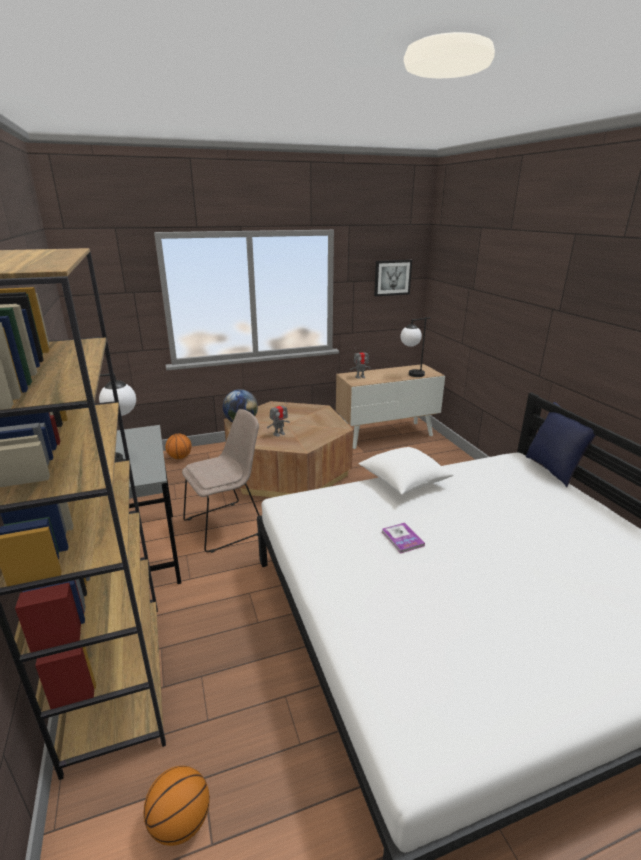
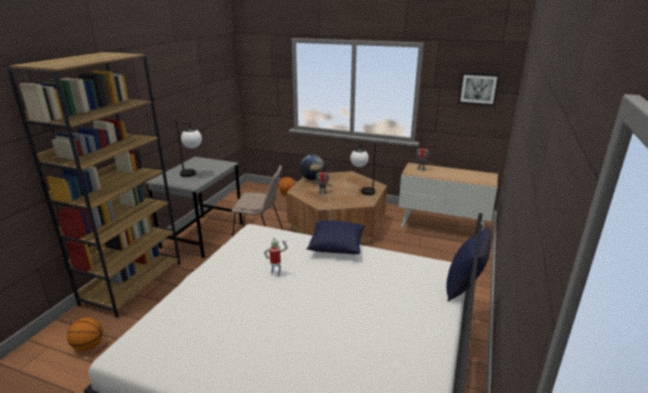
camera: 40 degrees right, 0 degrees up
(402, 538) = (276, 274): book -> toy robot
(403, 481) = (336, 246): white pillow -> blue pillow
(411, 375) = (465, 179): table lamp -> table lamp (362, 192)

